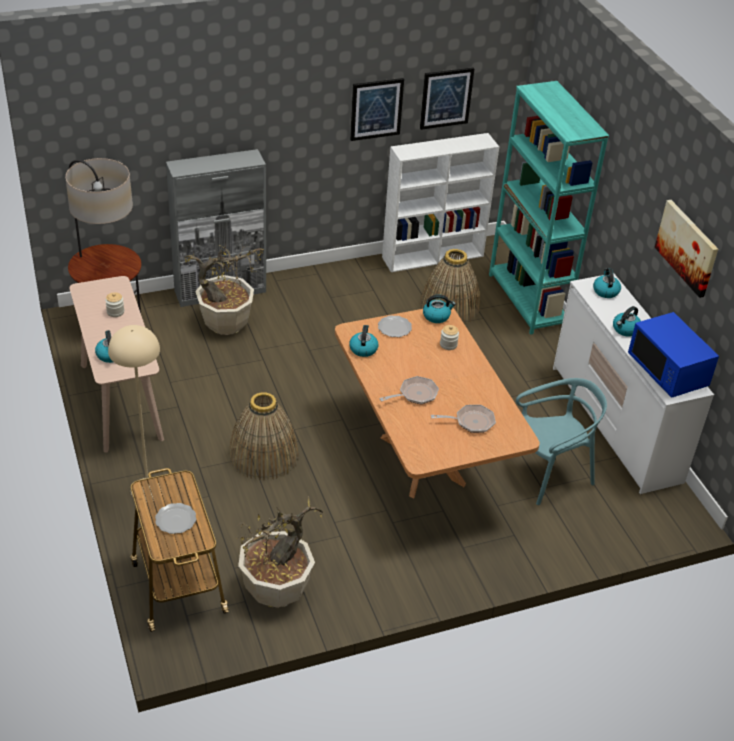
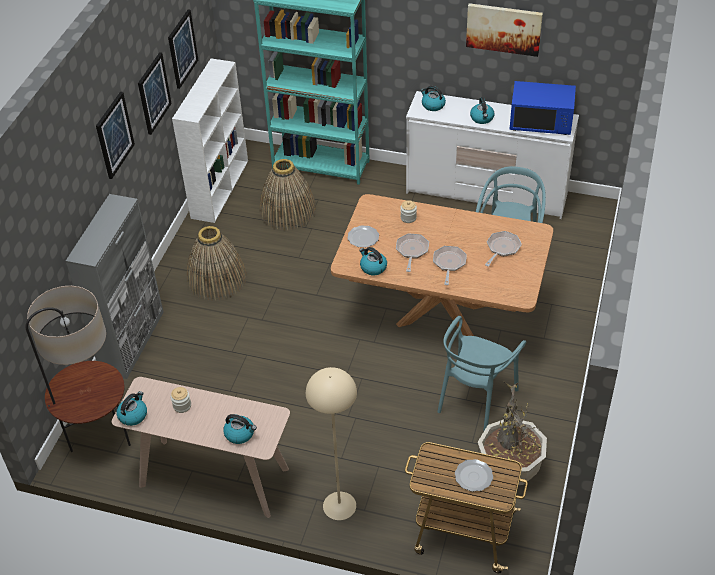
camera: 50 degrees left, 5 degrees up
(226, 323) = (178, 357): potted plant -> none
(263, 455) = (359, 408): basket -> basket (217, 279)
(293, 106) = (114, 135): none -> picture
(341, 528) = (475, 398): none -> turquoise chair
(407, 364) = (412, 251): none -> frying pan
(436, 316) = (370, 207): kettle -> kettle (133, 415)

